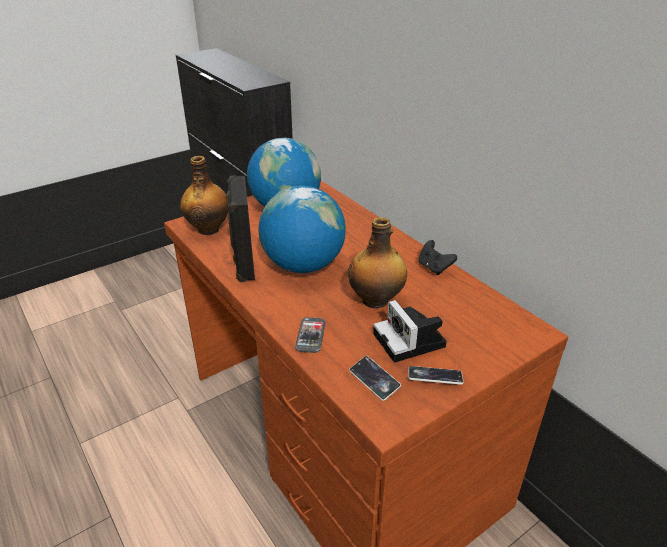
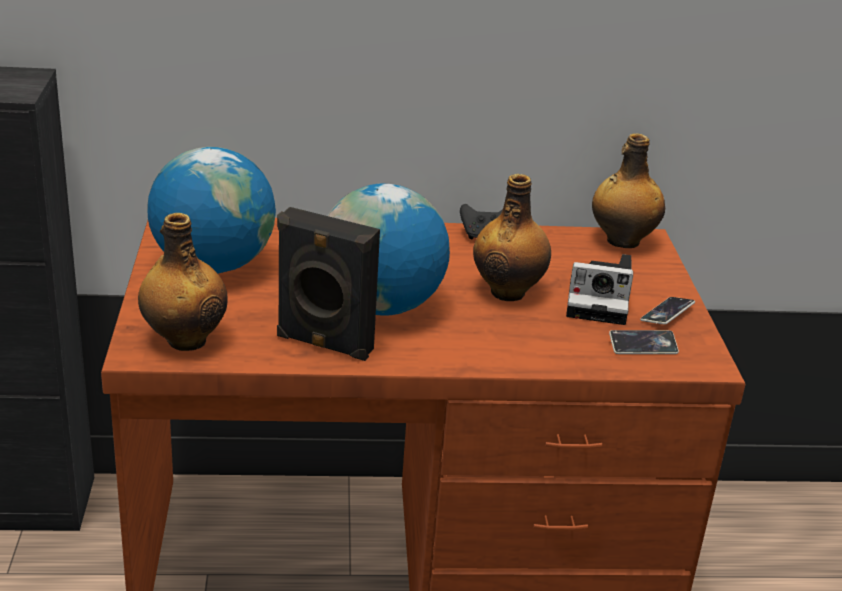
camera: 60 degrees left, 5 degrees down
(310, 336) = (533, 354): phone -> none
(514, 322) = (621, 241): none -> bottle

